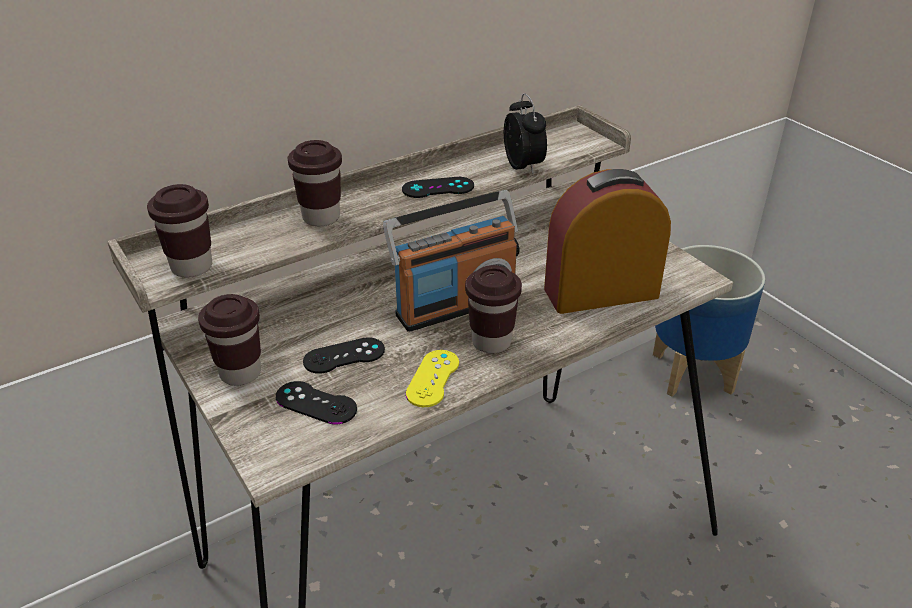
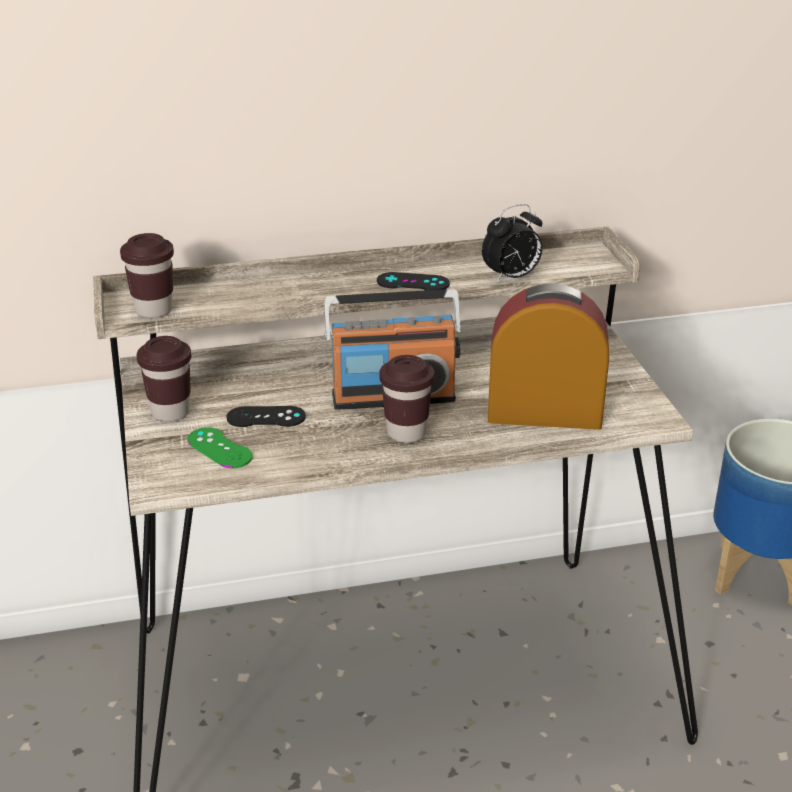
camera: 20 degrees right, 5 degrees down
(316, 403) = (219, 448): black game controller -> green game controller
(321, 217) = (288, 290): brown cup -> none
(433, 378) = (333, 451): yellow game controller -> none
(524, 167) = (511, 277): alarm clock -> alarm clock turned 60 degrees clockwise

